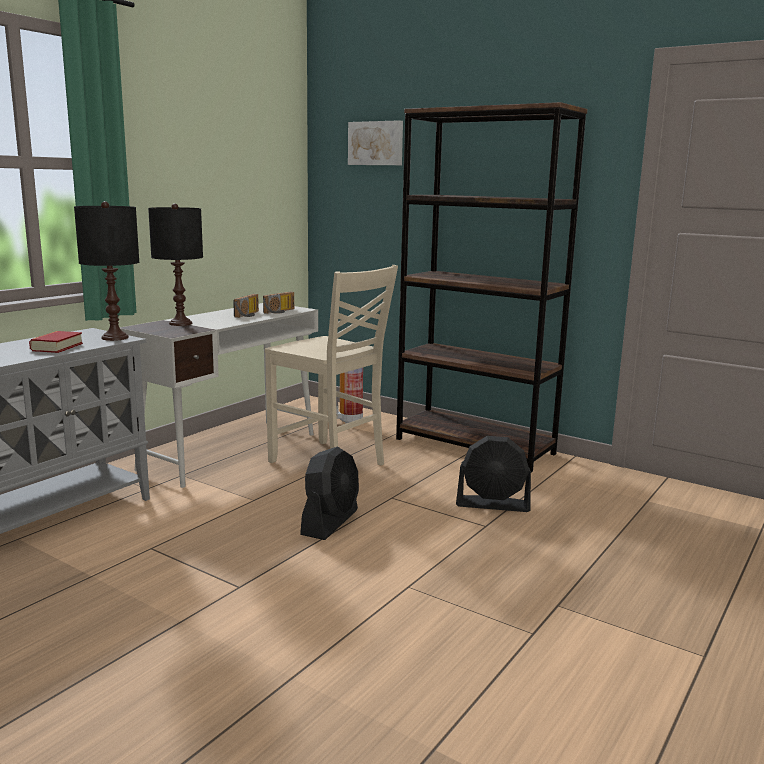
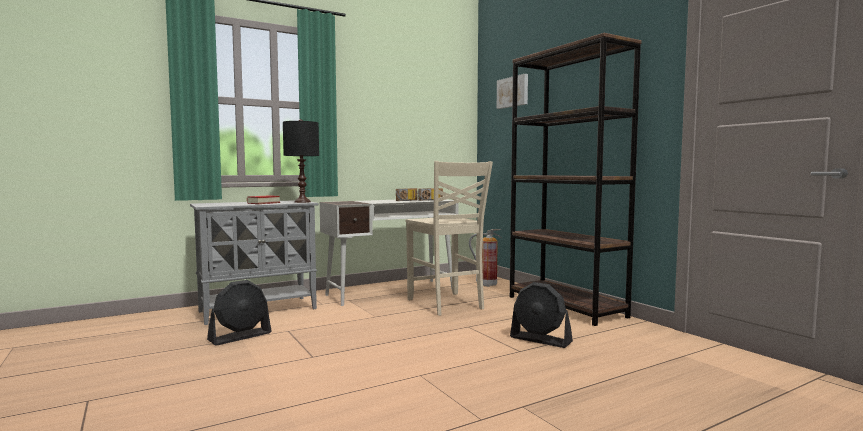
camera: 25 degrees right, 10 degrees down
(181, 323) = (358, 201): black table lamp -> none
(330, 522) = (409, 333): black fan -> black fan (240, 336)

